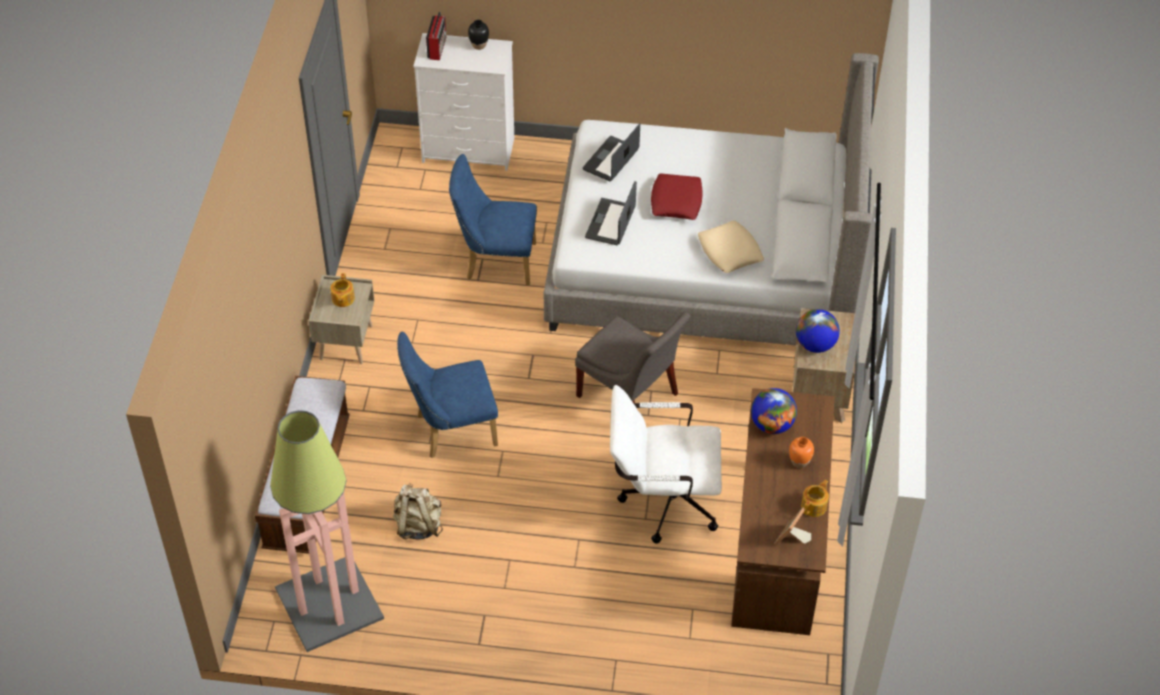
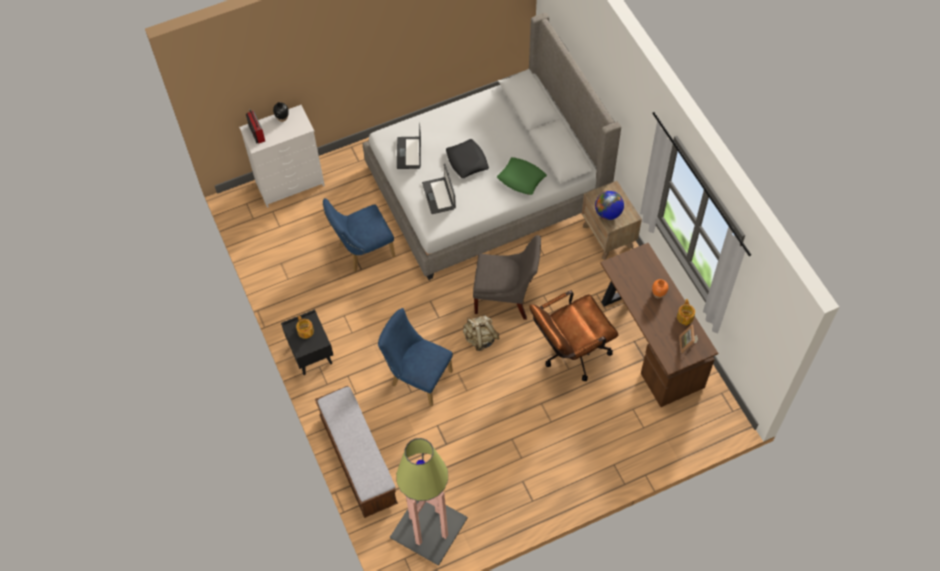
camera: 30 degrees left, 10 degrees up
(345, 342) = (311, 354): beige nightstand -> black nightstand
(418, 525) = (443, 448): beige backpack -> beige backpack (480, 338)
(450, 430) = (417, 377): blue chair -> blue chair turned 75 degrees clockwise
(661, 501) = (570, 353): white office chair -> brown office chair
(676, 201) = (467, 161): red pillow -> black pillow
(730, 251) = (521, 178): beige pillow -> green pillow
(772, 425) = (627, 279): globe -> none

